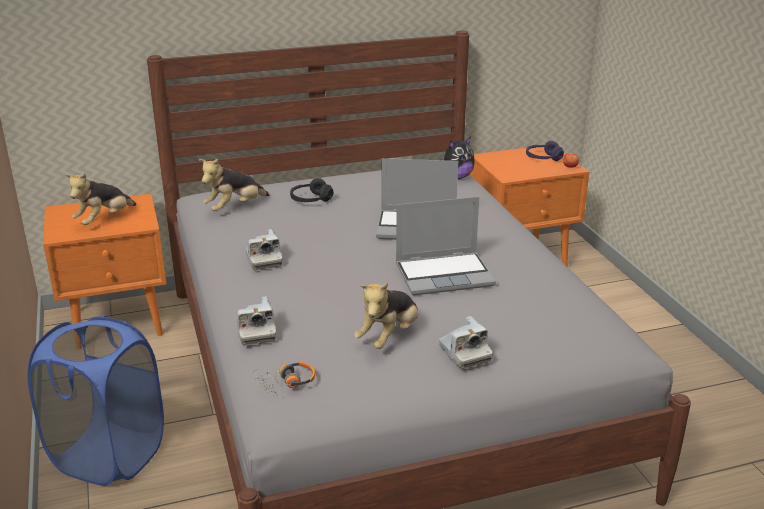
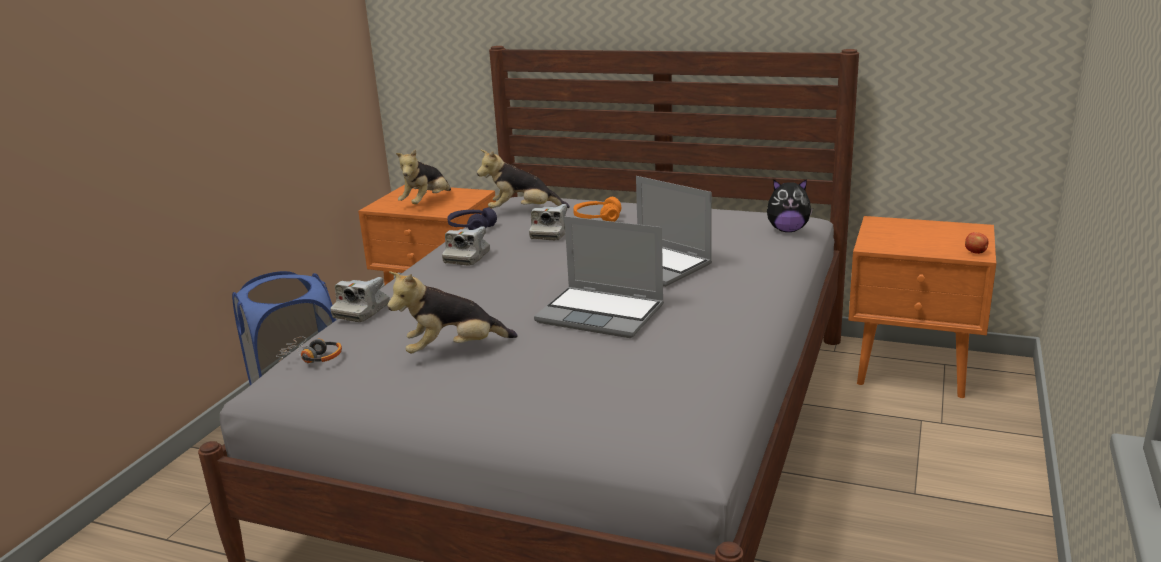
camera: 40 degrees right, 5 degrees down
(104, 220) = (426, 202): plush toy -> plush toy turned 45 degrees counterclockwise
(311, 199) = (597, 218): black headphones -> orange headphones
(464, 354) = (492, 389): camera -> camera (550, 233)
(543, 158) = (953, 236): purple headphones -> purple headphones (471, 227)

